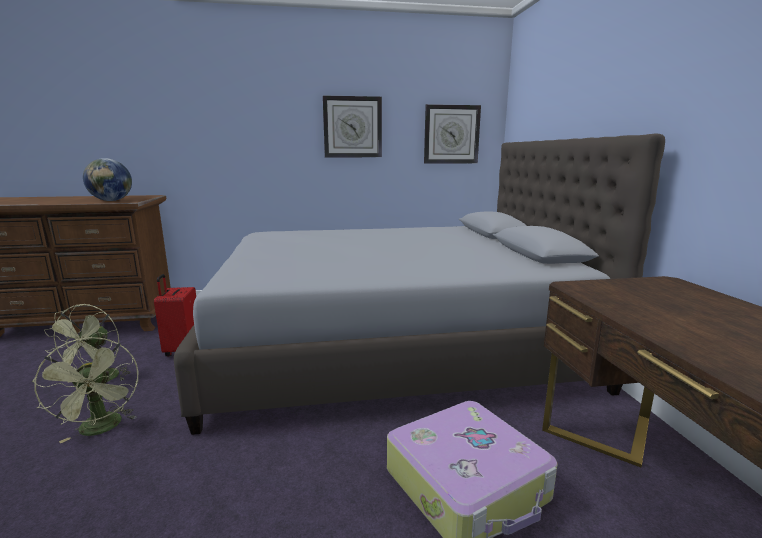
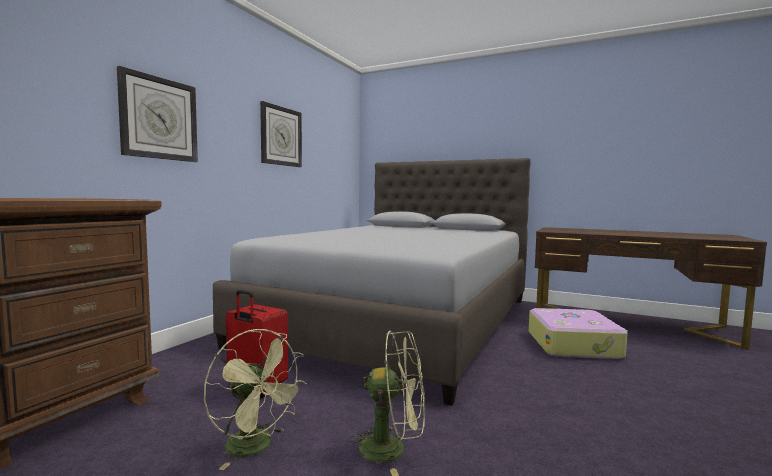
camera: 55 degrees left, 10 degrees down
(111, 200) = (93, 198): globe -> none
(451, 134) = (336, 153): wall clock -> wall clock (159, 118)

